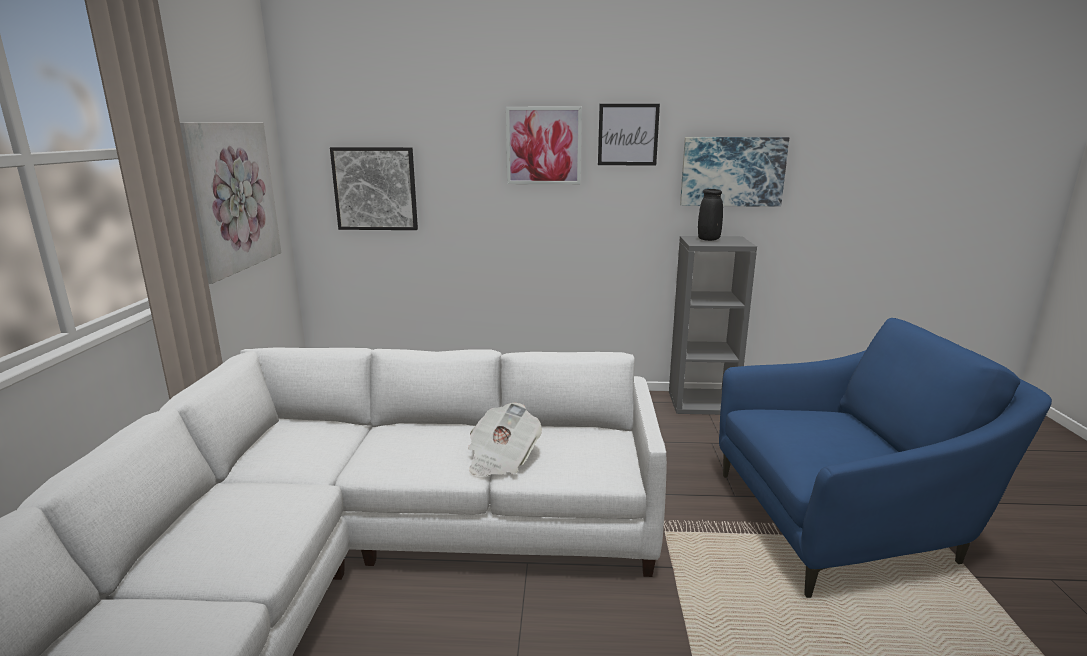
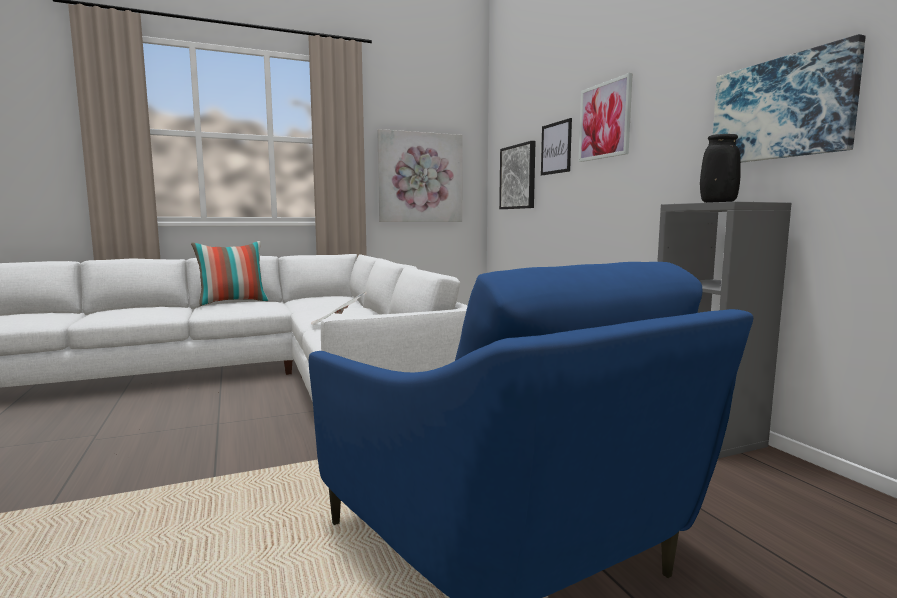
camera: 65 degrees right, 10 degrees down
(186, 530) = (233, 302): none -> pillow
(628, 134) = (668, 91): picture -> picture (556, 148)

